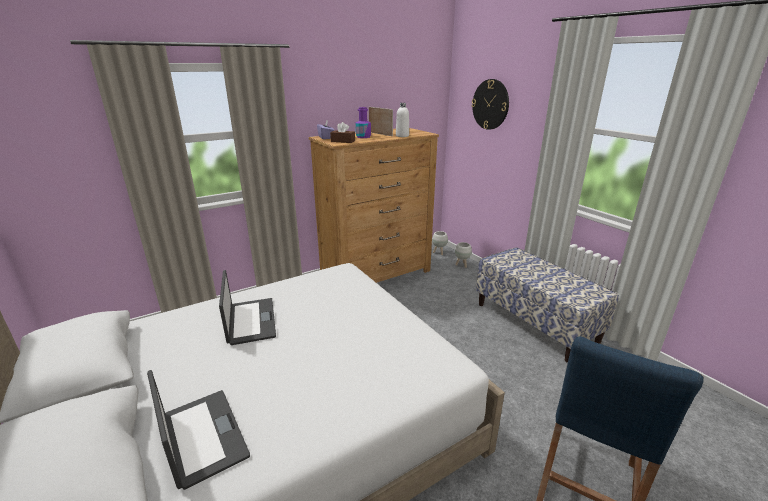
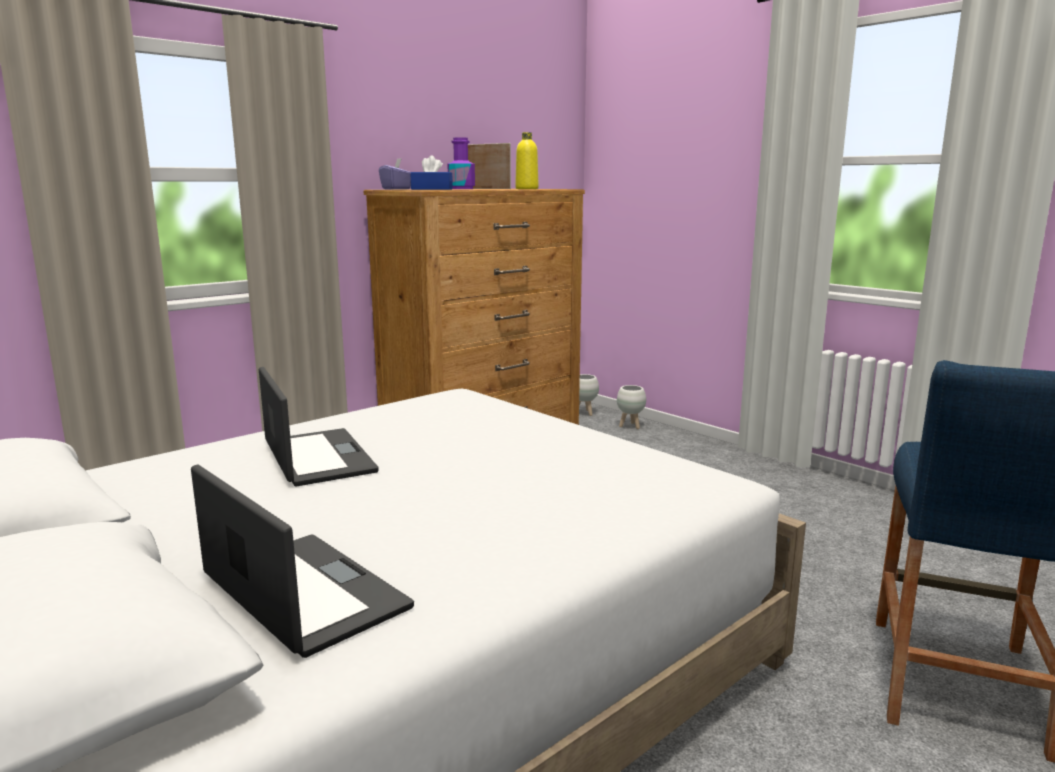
camera: 10 degrees left, 10 degrees down
(343, 141) = (432, 189): brown tissue box -> blue tissue box
(402, 136) = (526, 189): white bottle -> yellow bottle
(490, 104) = (660, 146): wall clock -> none
(535, 323) = (783, 489): bench -> none

